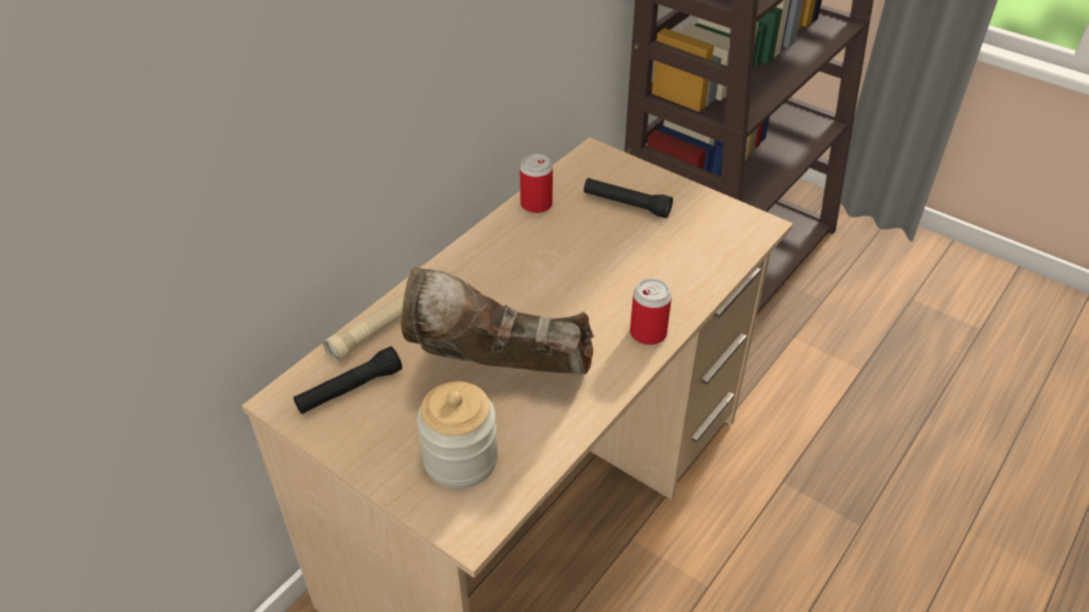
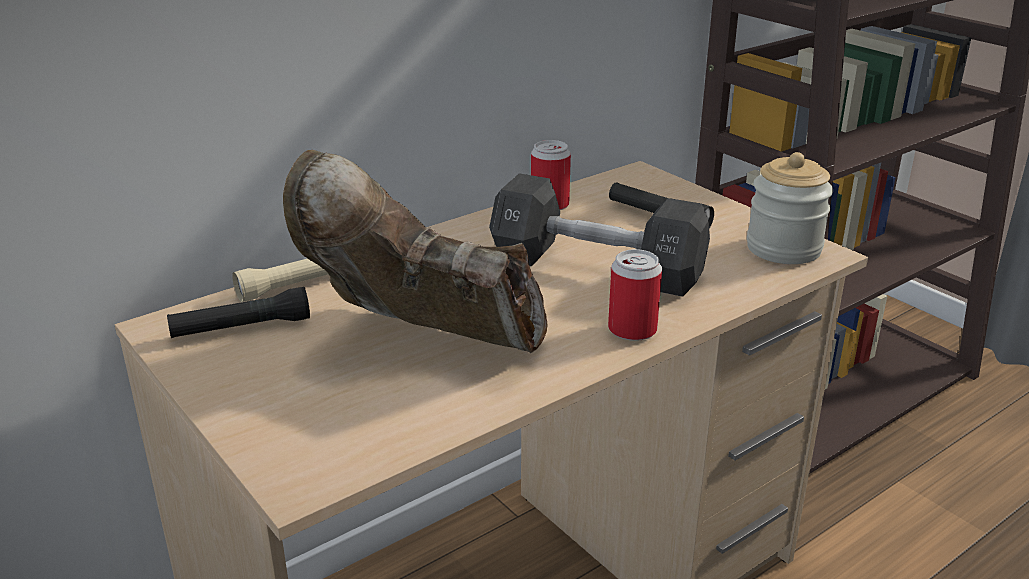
camera: 15 degrees right, 15 degrees down
(460, 460) = (330, 411): jar -> jar (783, 248)
(599, 271) = (596, 268): none -> black dumbbell

